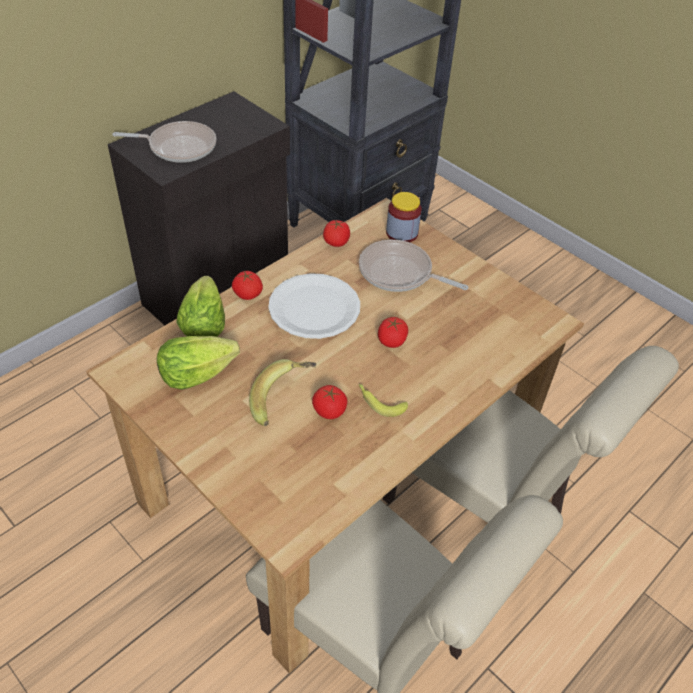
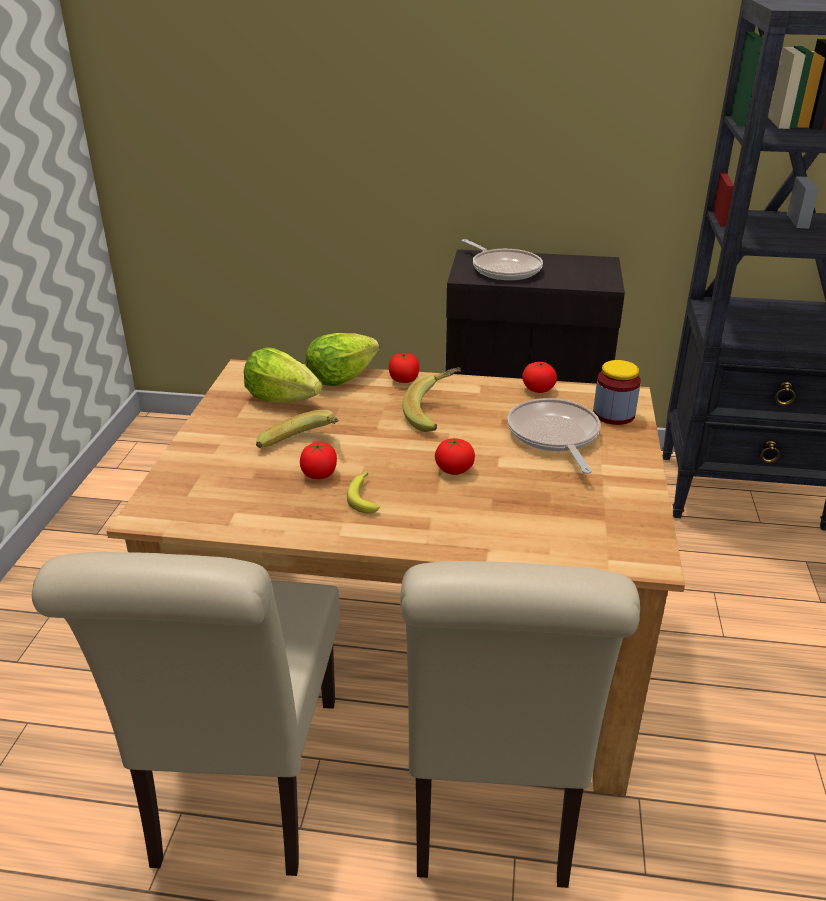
camera: 55 degrees right, 15 degrees down
(314, 308) = (436, 414): white plate -> banana

